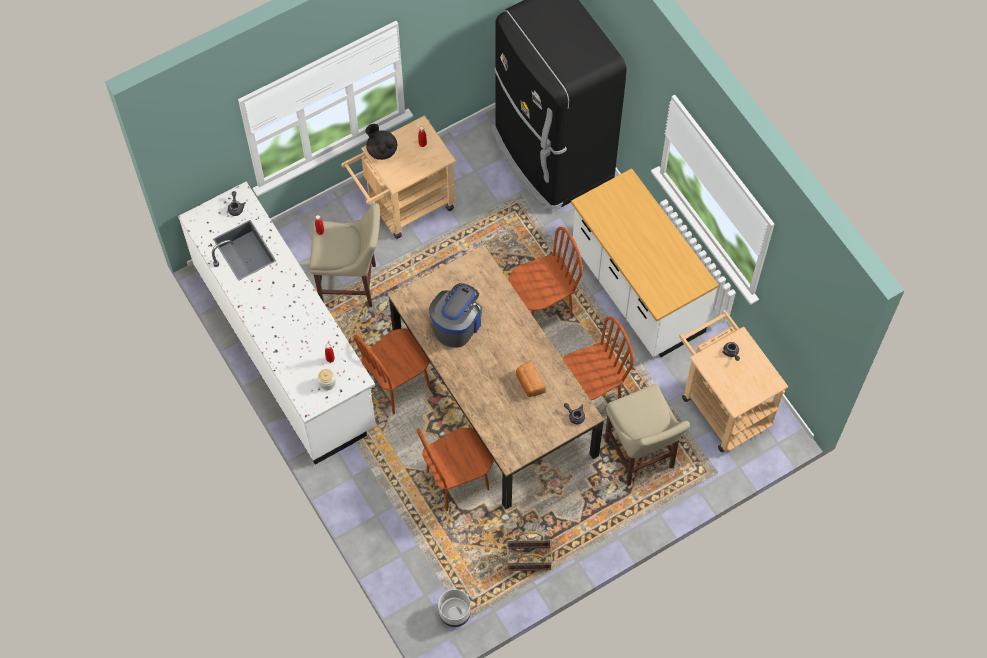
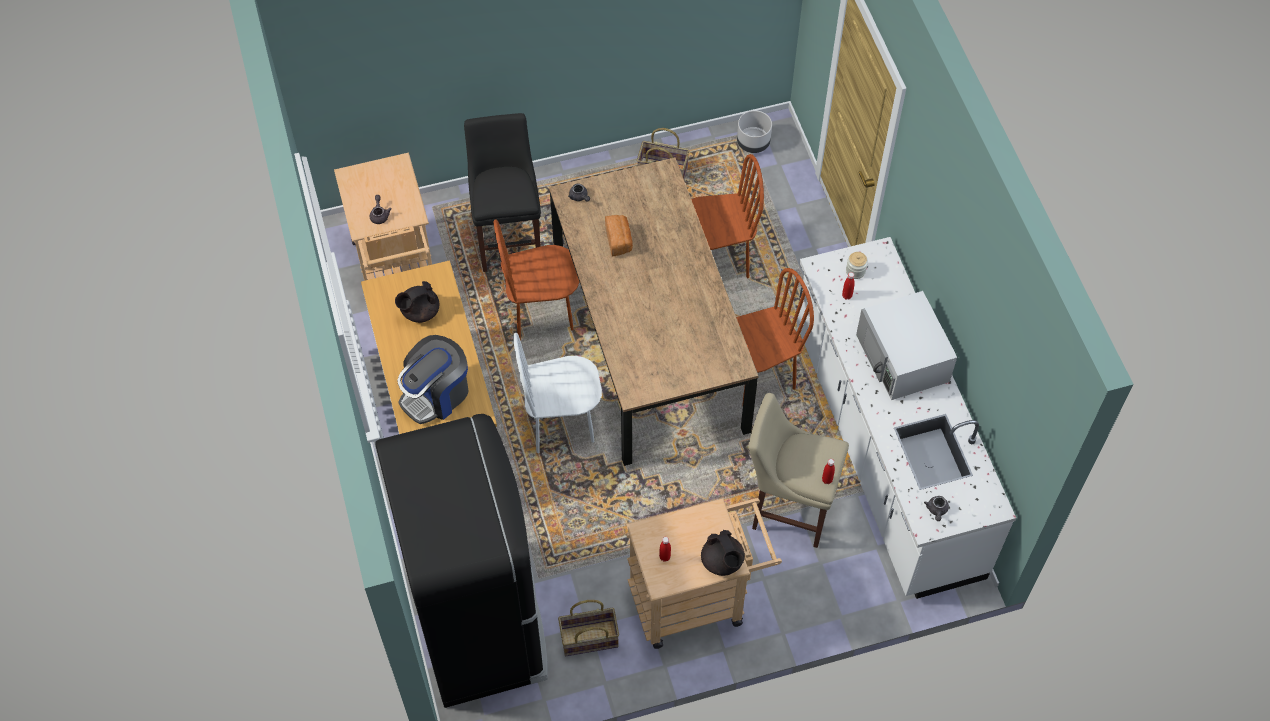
camera: 165 degrees left, 5 degrees down
(277, 317) = (903, 358): none -> white microwave
(457, 324) = (684, 322): coffee machine -> coffee machine (436, 394)
(471, 162) = (589, 639): none -> basket
(542, 308) = (561, 424): brown chair -> white chair
(640, 457) = (509, 239): beige stool -> black stool
(662, 270) = (419, 312): none -> black teapot

